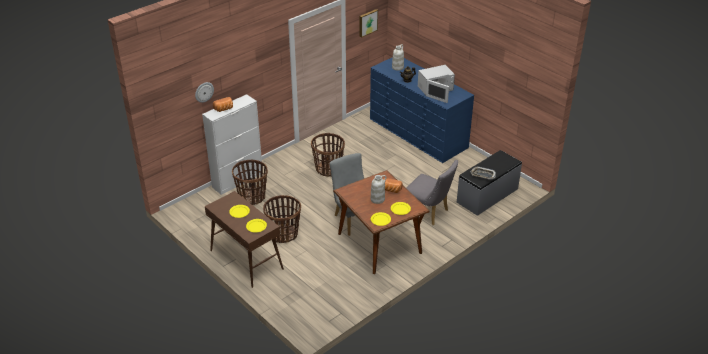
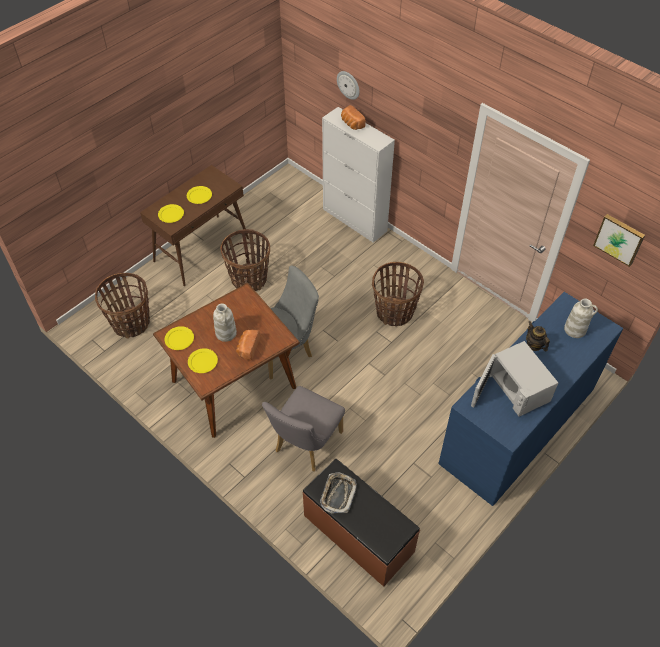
camera: 85 degrees right, 15 degrees up
(252, 197) = (321, 239): basket -> basket (131, 323)
(488, 195) = (358, 534): grey bench -> brown bench

